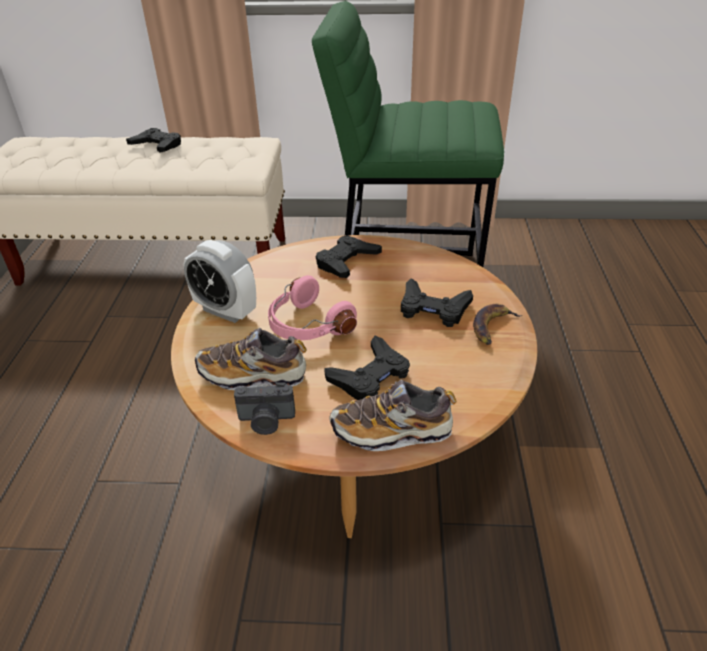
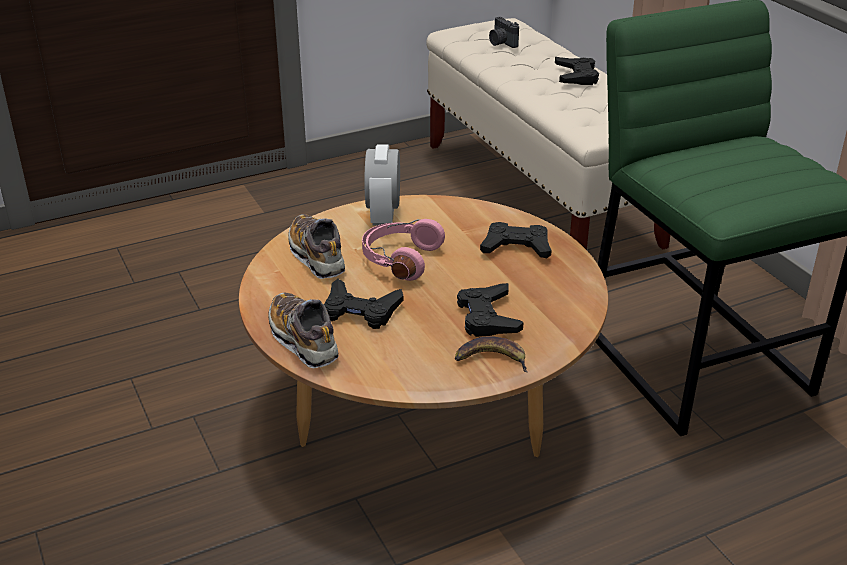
camera: 60 degrees right, 5 degrees down
(266, 421) = (271, 280): camera -> camera (501, 43)

